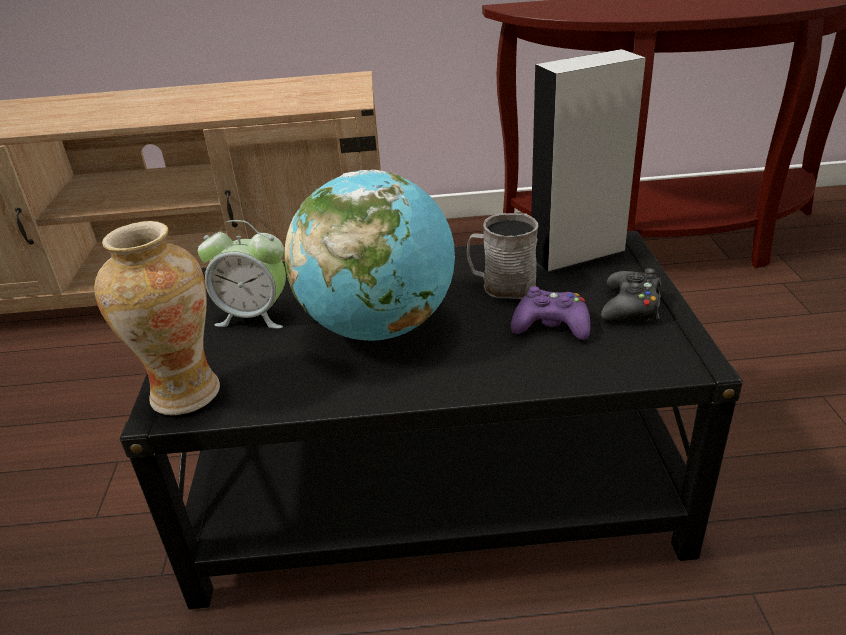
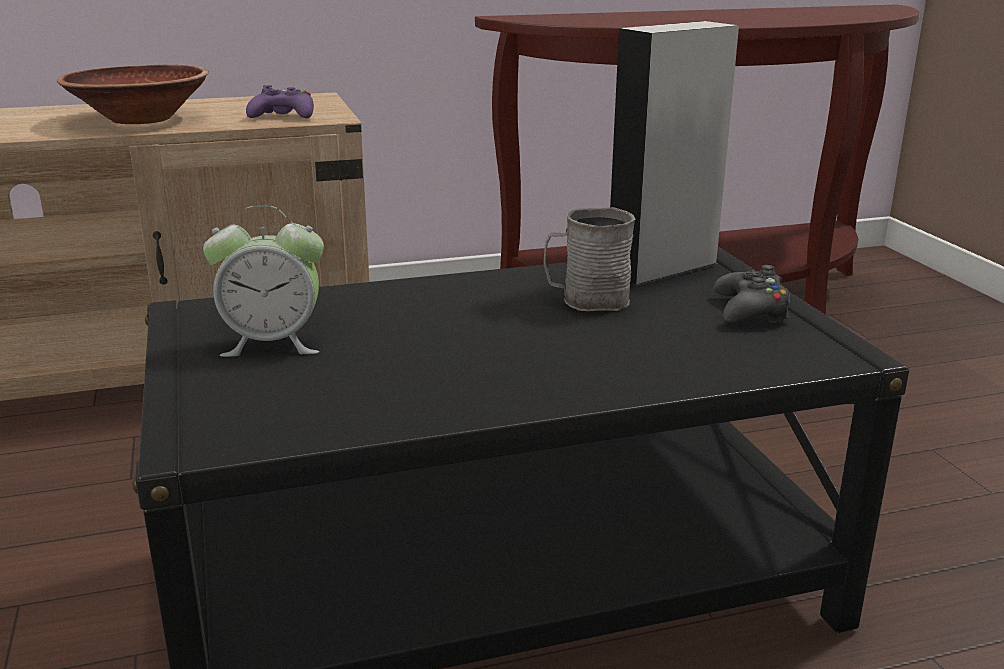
camera: 15 degrees left, 10 degrees down
(184, 393) = (211, 424): vase -> none
(217, 103) = (141, 119): none -> brown bowl
(379, 327) = (451, 345): globe -> none
(551, 325) = (666, 332): purple game controller -> purple game controller (283, 116)

